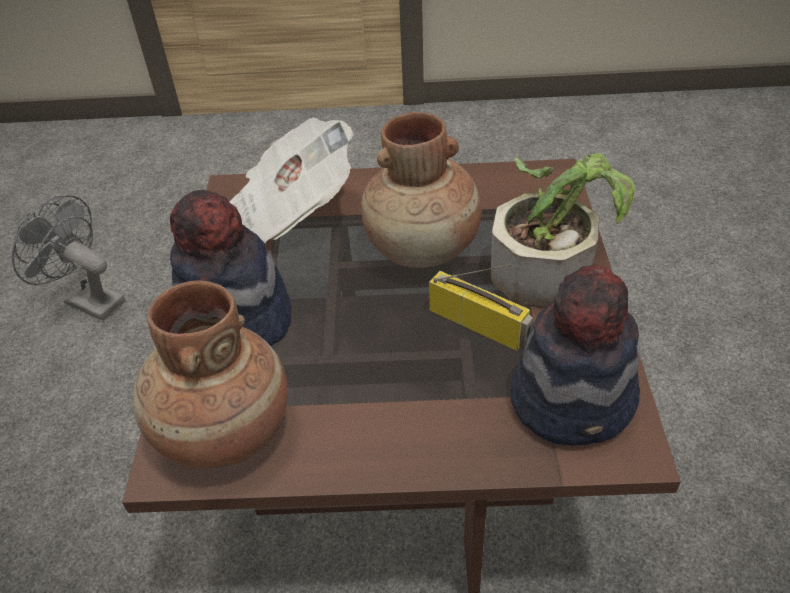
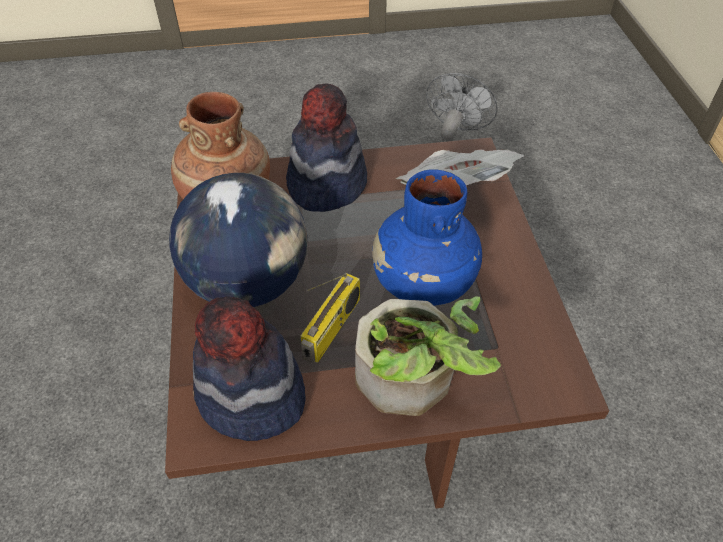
camera: 80 degrees right, 5 degrees up
(399, 401) = (249, 284): none -> globe
(423, 248) = (422, 283): brown vase -> blue vase

